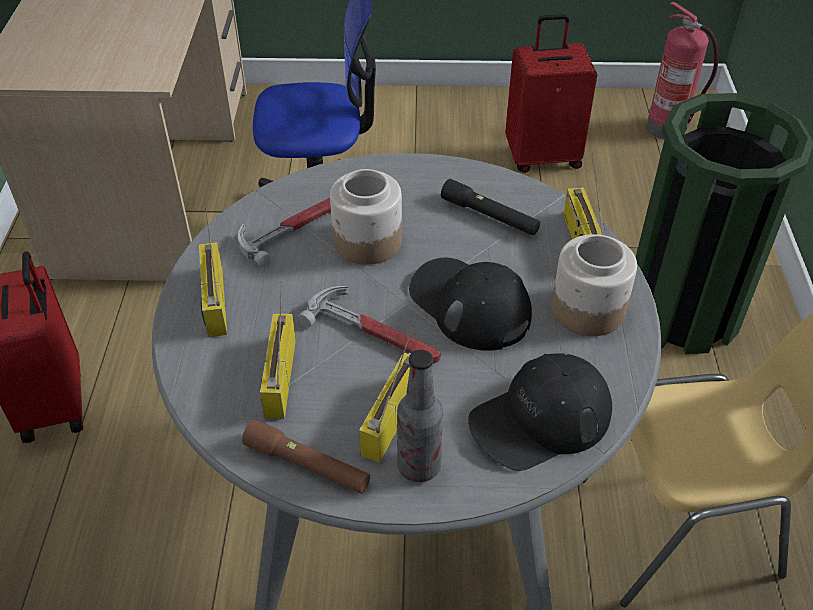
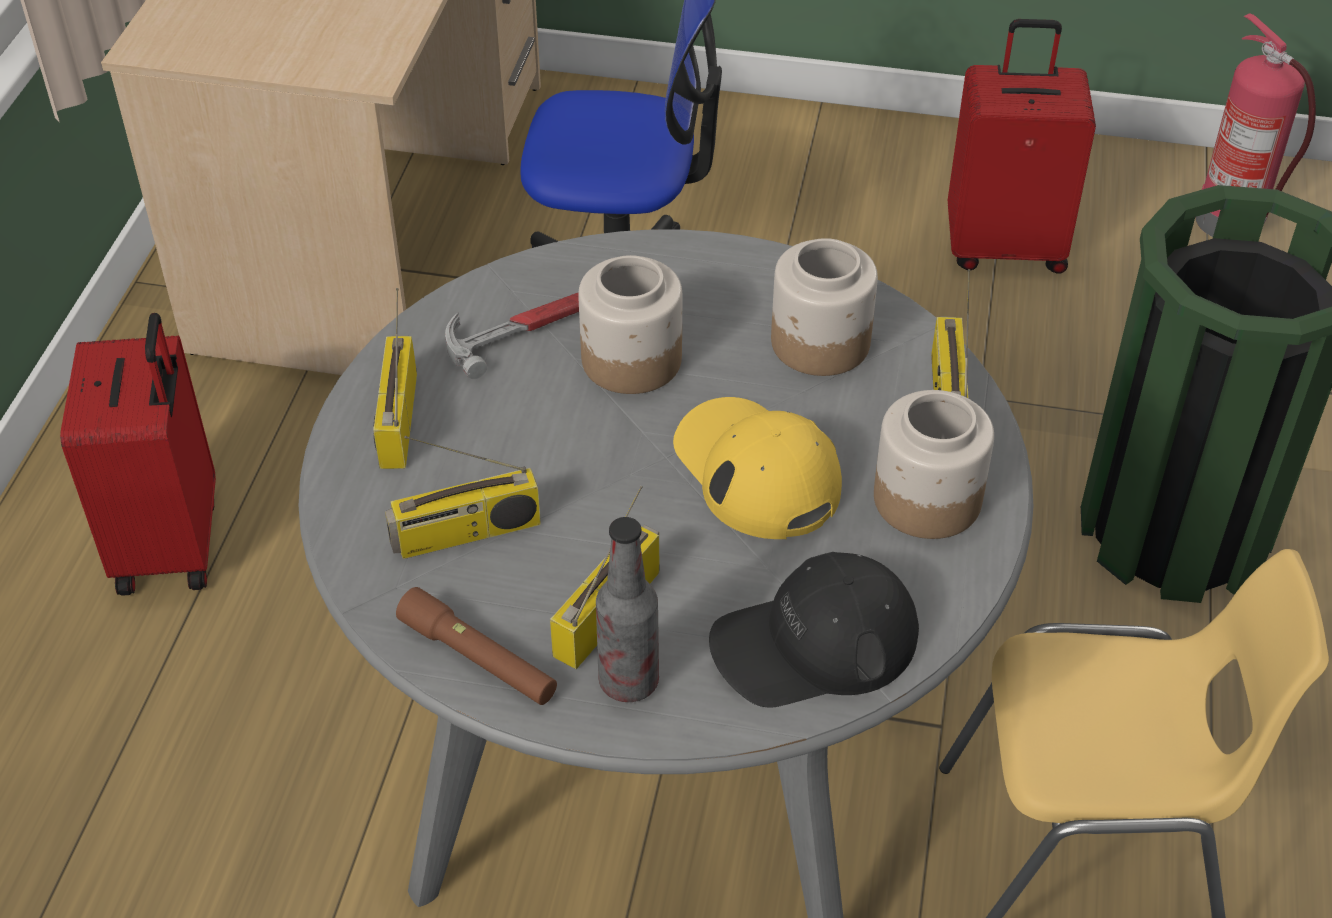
camera: 10 degrees right, 0 degrees up
(279, 375) = (465, 534): radio -> radio turned 120 degrees counterclockwise
(375, 333) = (611, 493): hammer -> none
(469, 305) = (756, 470): black cap -> yellow cap
(489, 216) = (820, 343): black flashlight -> jar

